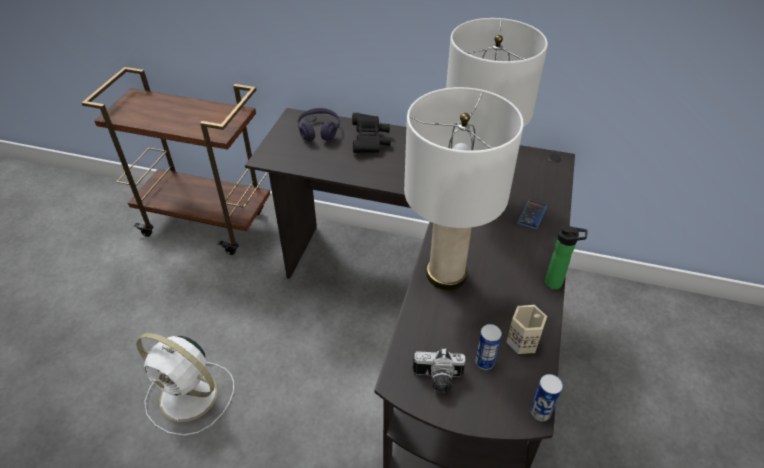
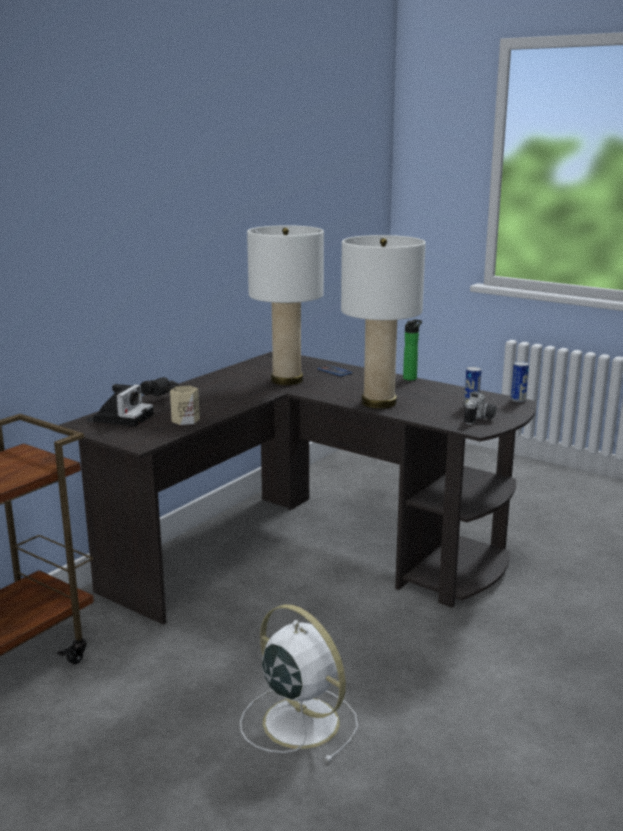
camera: 70 degrees left, 25 degrees down
(191, 396) = (298, 720): white fan -> white fan turned 90 degrees counterclockwise
(319, 131) = (124, 417): purple headphones -> camera
(523, 339) = (456, 394): beige mug -> beige mug (184, 420)

